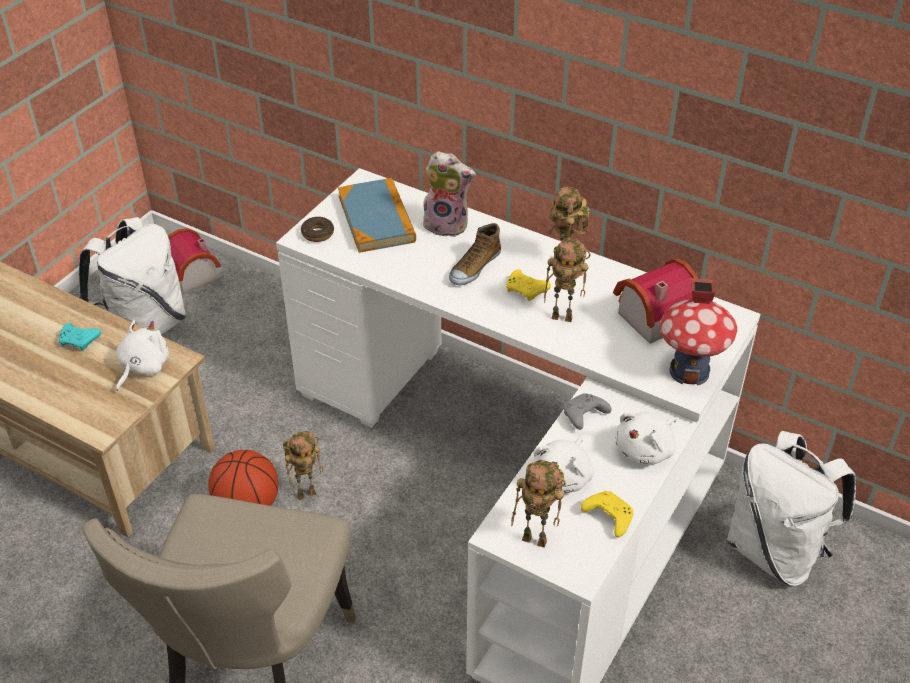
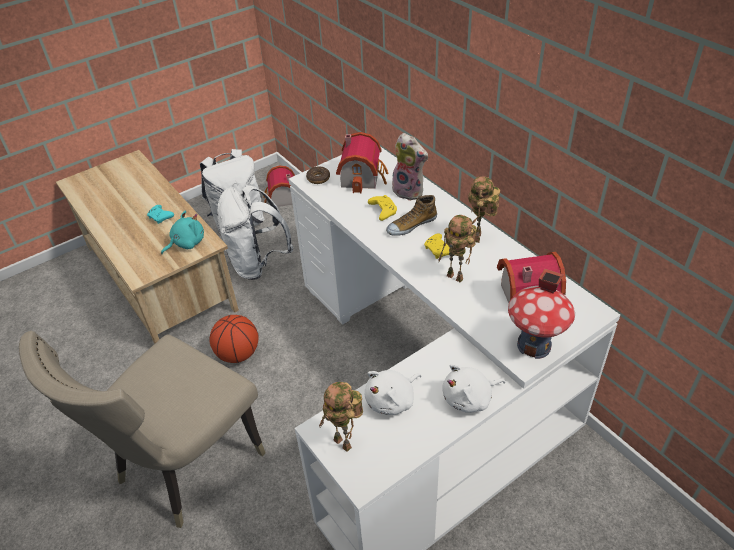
camera: 25 degrees right, 0 degrees up
(143, 367) = (186, 243): white plush toy -> turquoise plush toy
(307, 493) = (279, 356): toy robot -> none
(376, 219) = (363, 177): book -> toy house
(584, 416) = (435, 357): grey game controller -> none
(607, 517) = (409, 443): yellow game controller -> yellow game controller (382, 211)
(775, 551) = (598, 509): white backpack -> white backpack (258, 263)

